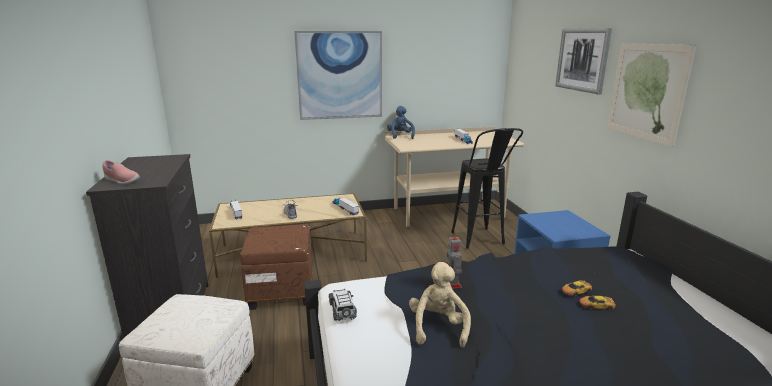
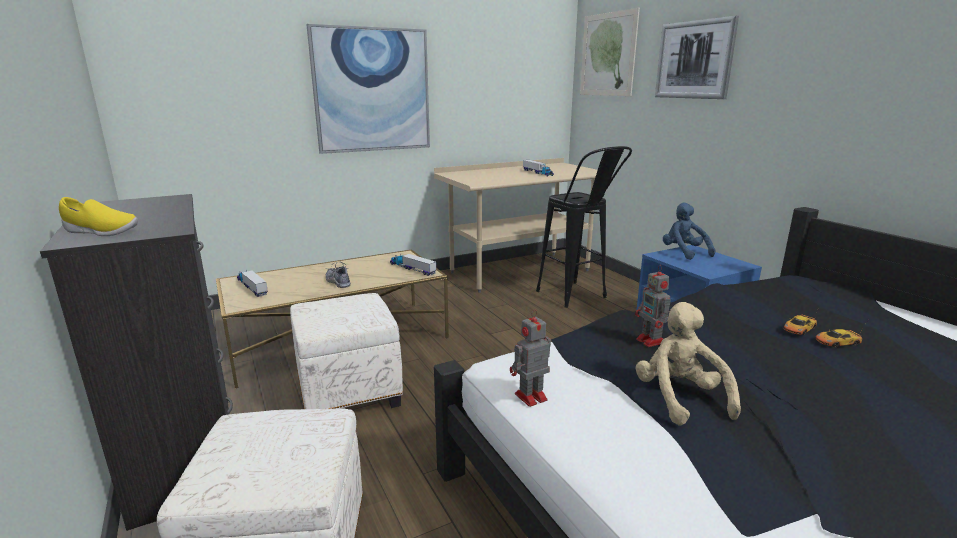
camera: 15 degrees left, 0 degrees up
(121, 181) = (101, 232): pink shoe -> yellow shoe
(281, 292) = (348, 395): brown ottoman -> white ottoman
(342, 311) = (529, 397): toy car -> toy robot
(400, 136) = (455, 172): blue plush toy -> blue plush toy (683, 253)
(646, 92) = (796, 88): picture -> picture (608, 54)

